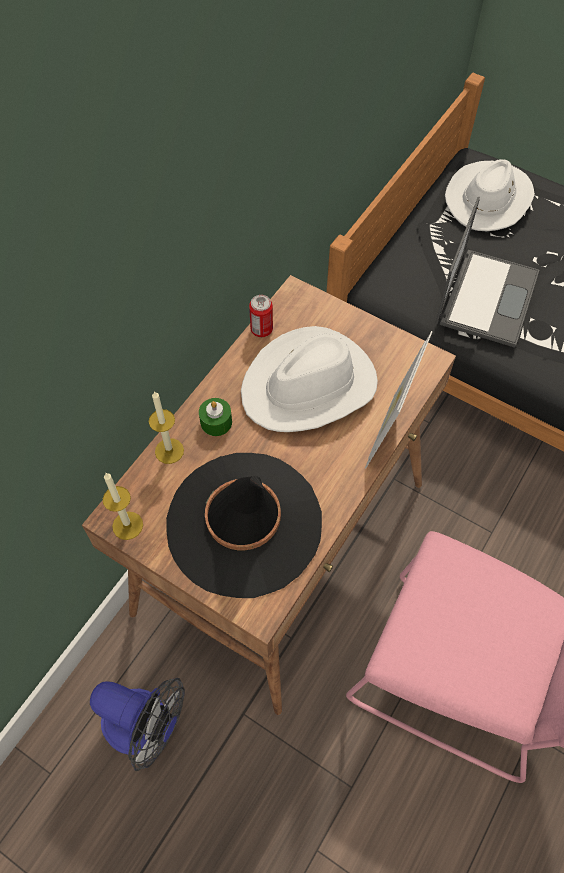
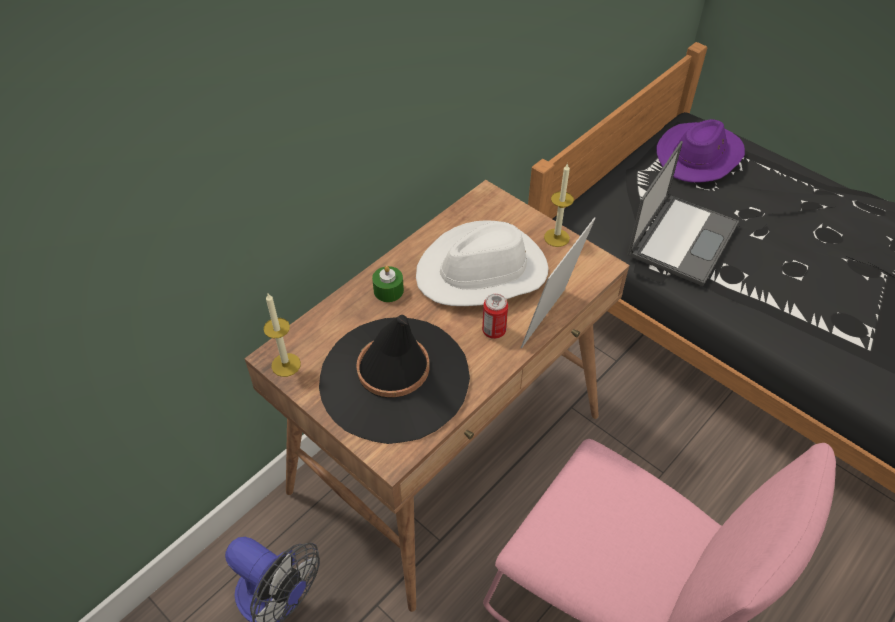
camera: 10 degrees right, 10 degrees down
(169, 451) = (339, 308): candle -> candle (556, 237)
(261, 330) = (448, 220): can -> can (494, 331)
(488, 198) = (699, 155): white hat -> purple hat

